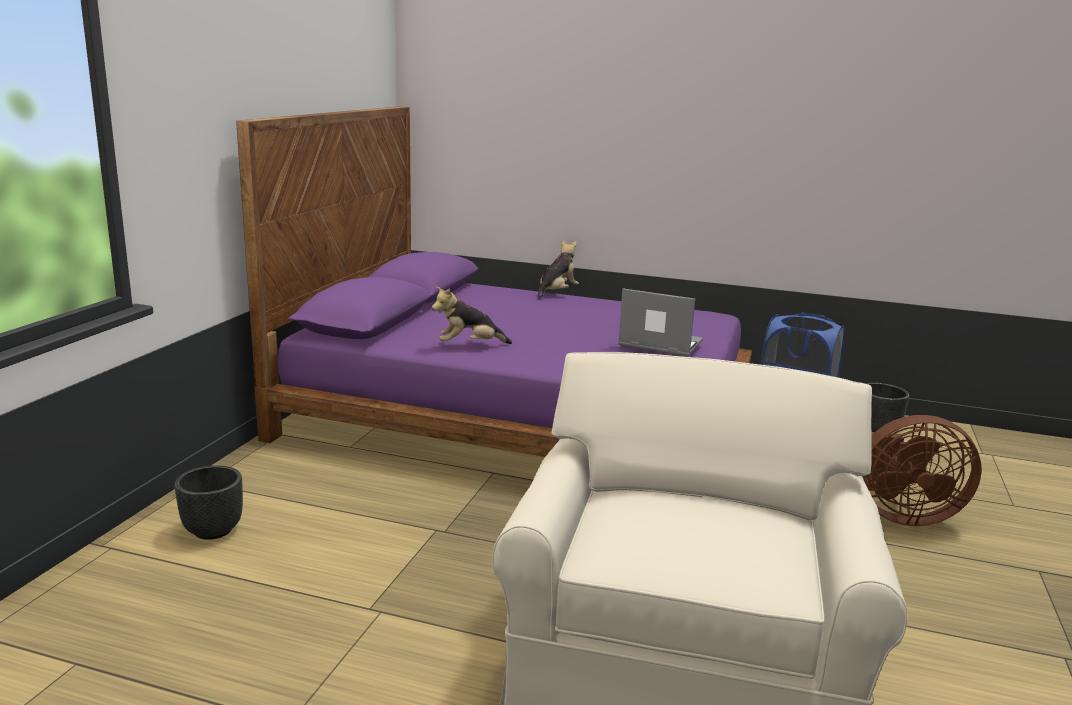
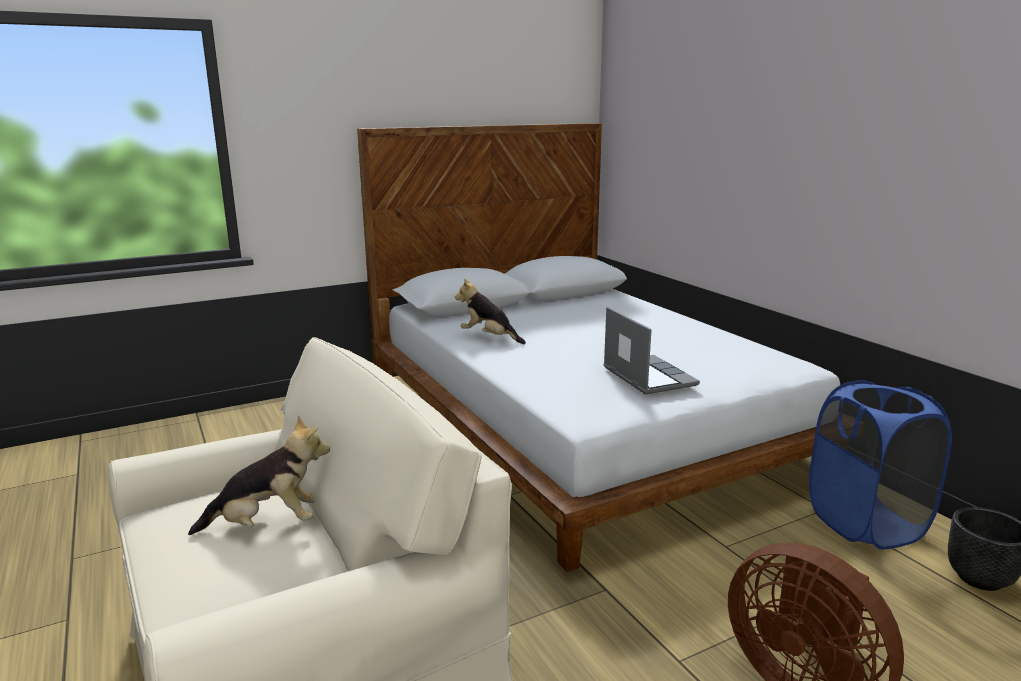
camera: 45 degrees right, 0 degrees up
(214, 530) = (253, 429): black planter -> none
(524, 415) = (581, 422): purple bed -> white bed
(557, 293) = (677, 313): plush toy -> plush toy (268, 524)

